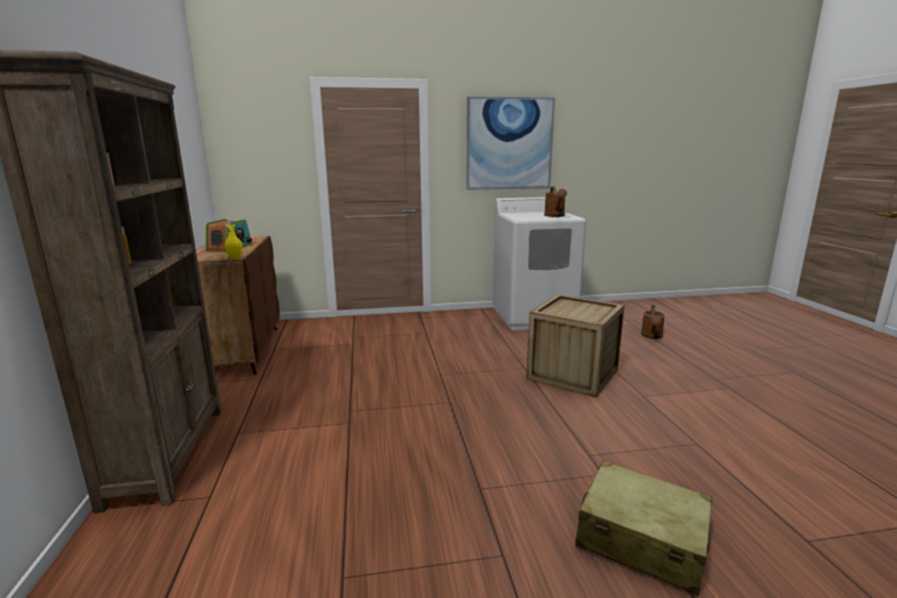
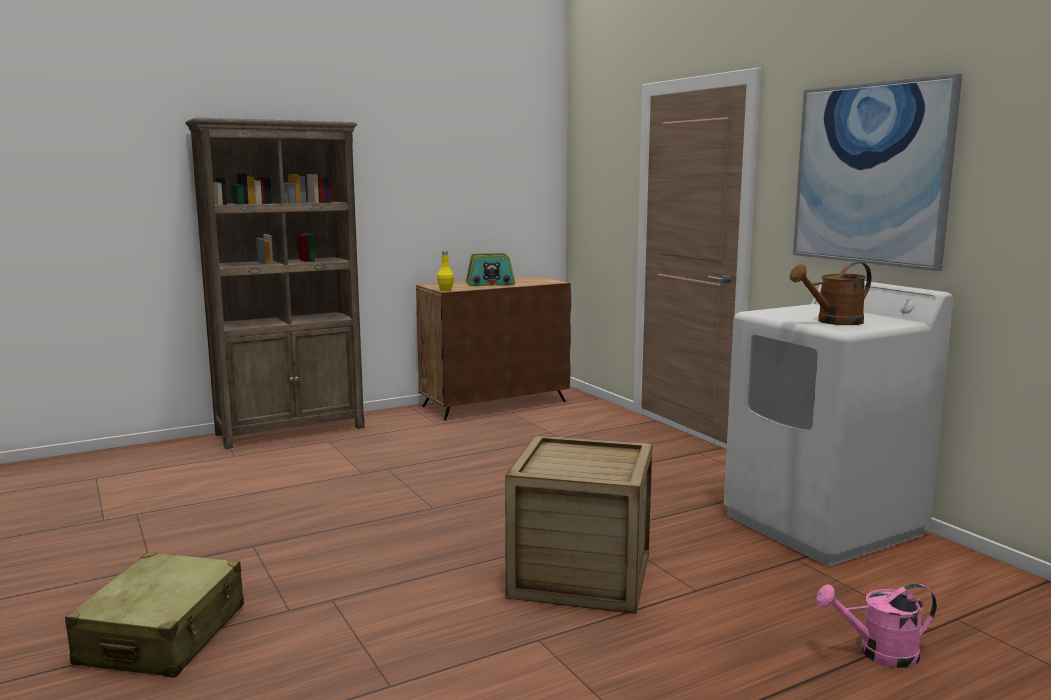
camera: 70 degrees right, 5 degrees down
(652, 336) = (878, 653): brown watering can -> pink watering can

